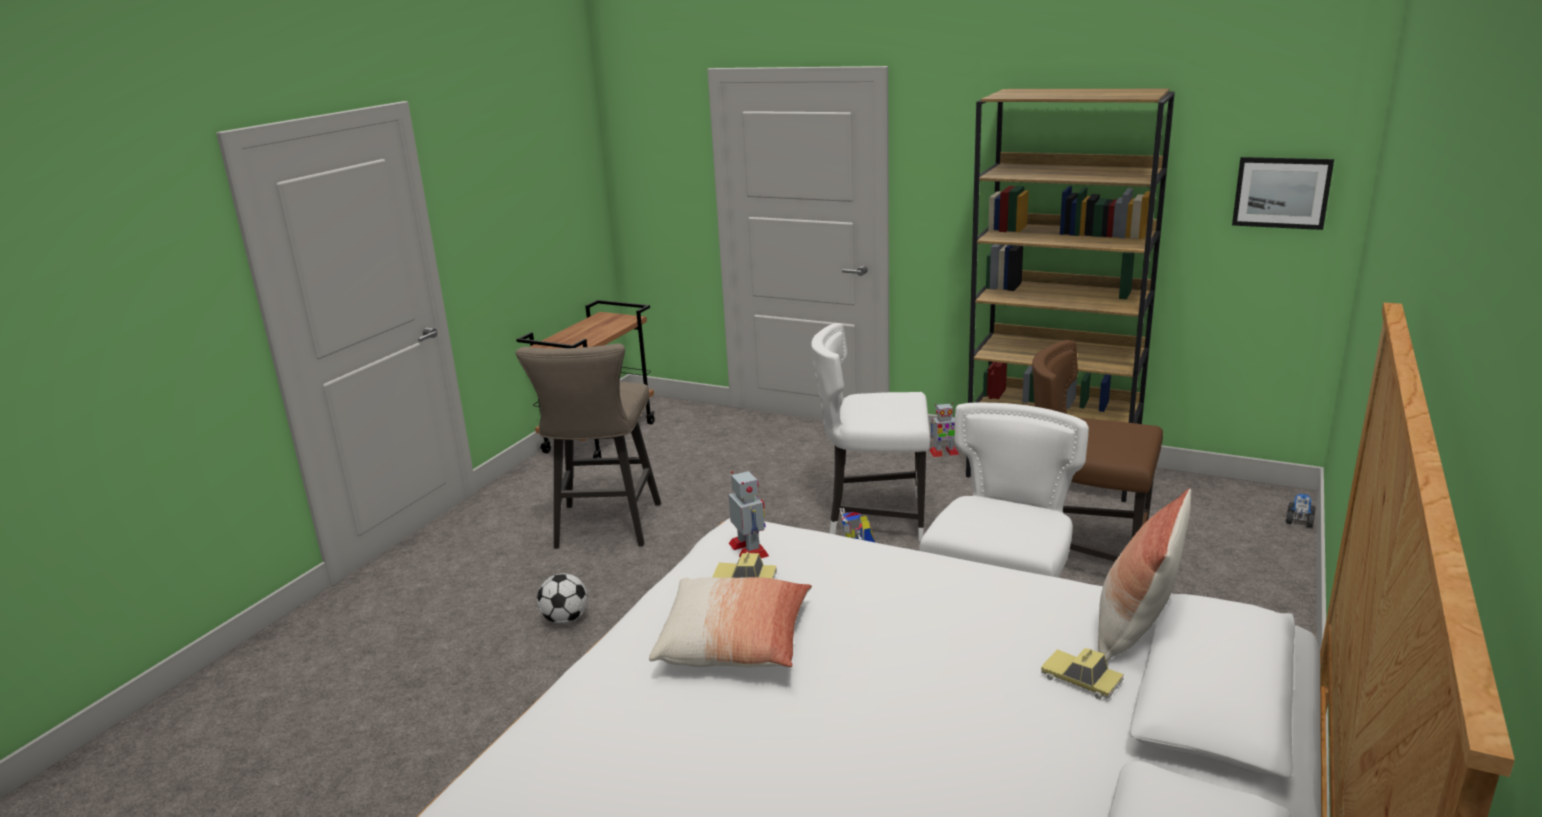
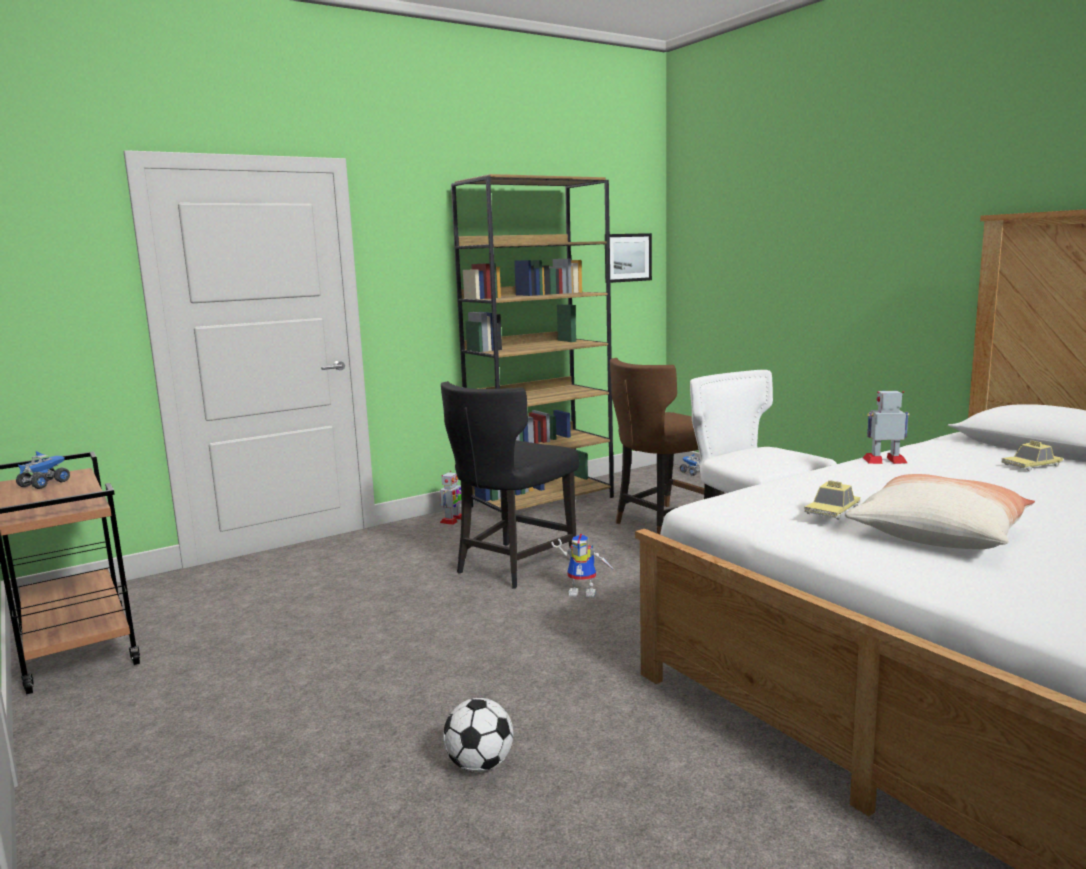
camera: 60 degrees left, 10 degrees down
(602, 323) = (45, 484): none -> toy truck
(605, 529) = (312, 694): beige stool -> none
(749, 550) = (770, 503): toy robot -> toy robot (885, 460)
(874, 517) = (512, 566): white chair -> black chair
(1134, 631) = (972, 448): pillow -> none

